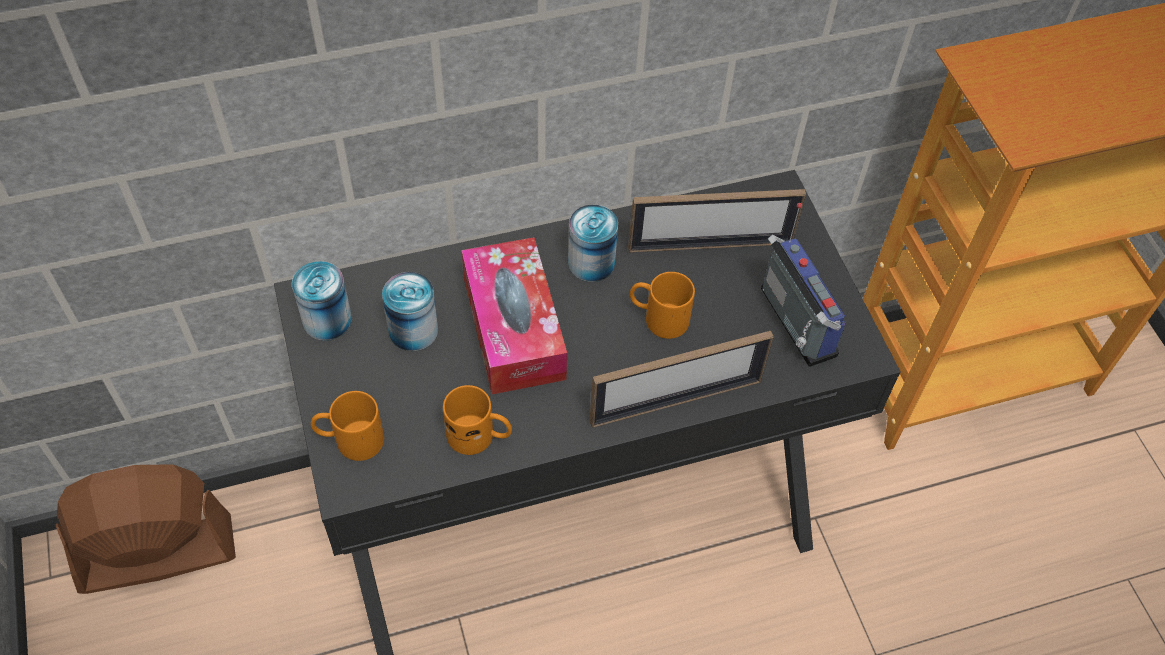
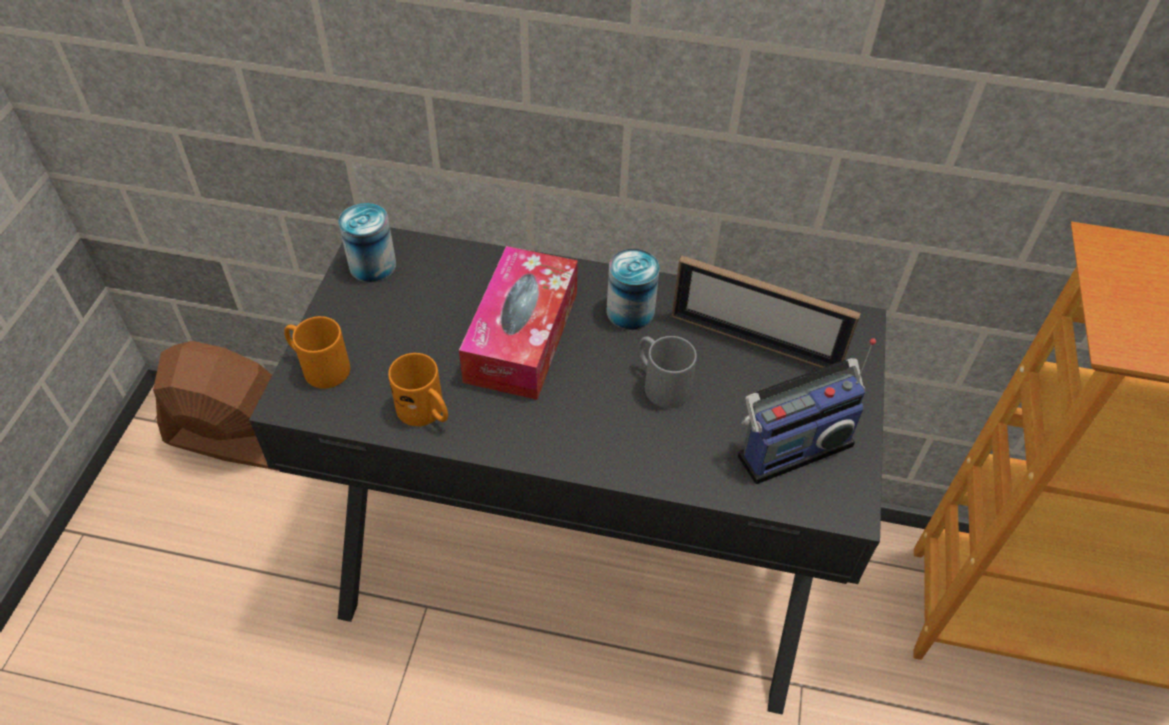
camera: 30 degrees right, 5 degrees down
(413, 330) = (435, 302): can -> none
(658, 318) = (659, 384): orange mug -> grey mug
(676, 401) = (626, 464): picture frame -> none
(793, 324) = (791, 446): radio -> radio turned 60 degrees clockwise

